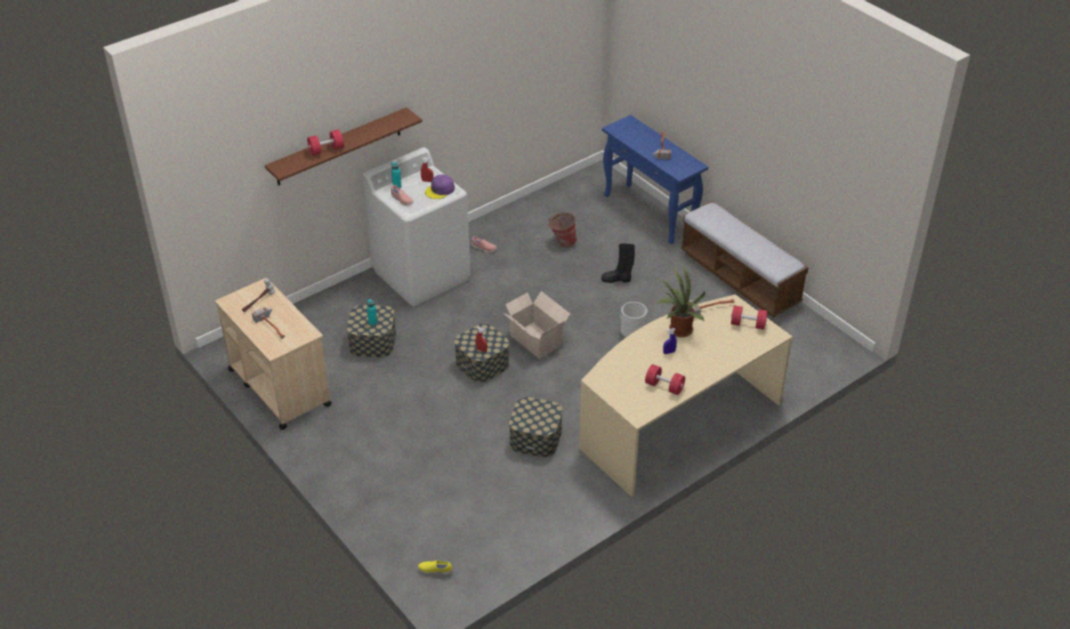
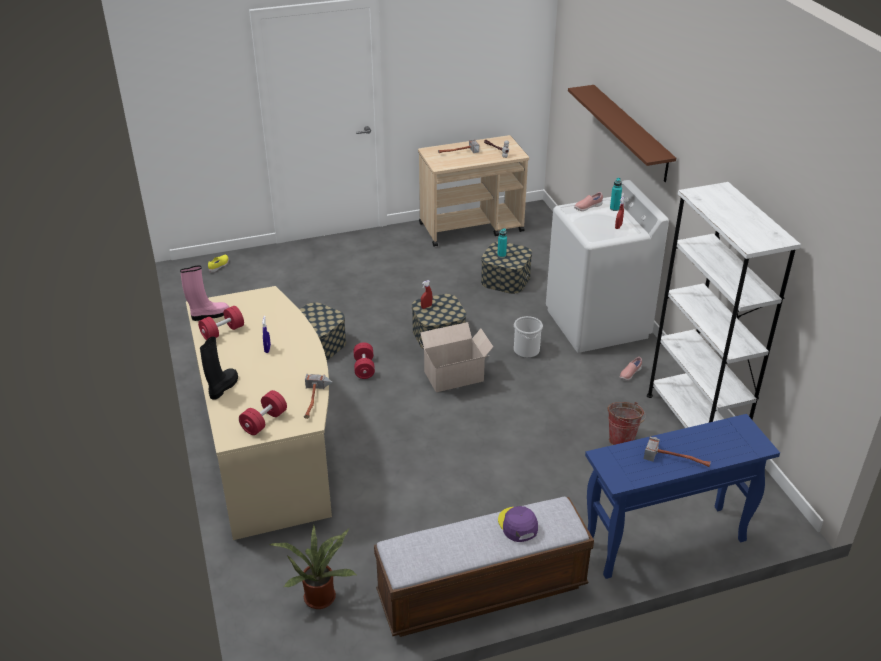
camera: 110 degrees right, 5 degrees down
(326, 150) = (606, 110): red dumbbell -> red dumbbell (364, 368)
(440, 190) = (597, 231): purple cap -> purple cap (517, 525)
(527, 213) = (694, 424): none -> white bookcase
(617, 279) = (530, 466): black boot -> black boot (223, 387)
(632, 331) = (429, 452): bucket -> bucket (526, 350)
(647, 404) = (209, 315): none -> pink boot
(678, 331) = (294, 365): potted plant -> potted plant (320, 595)

